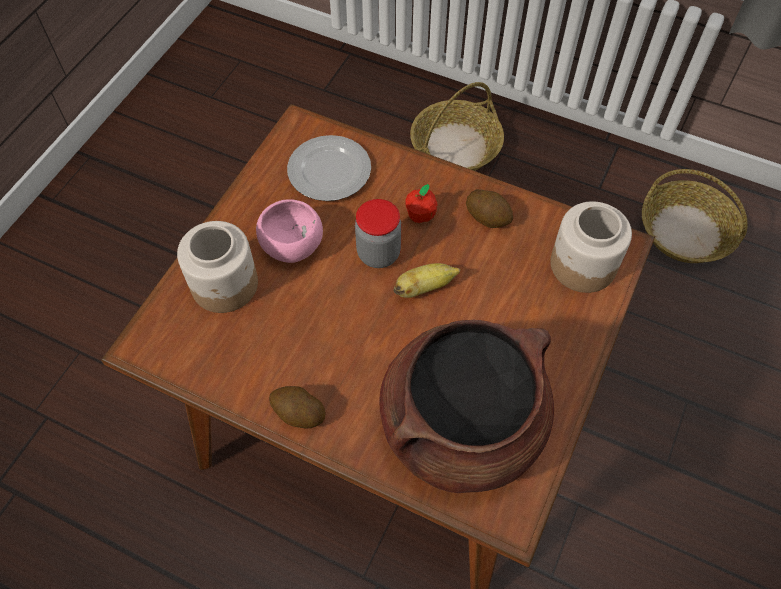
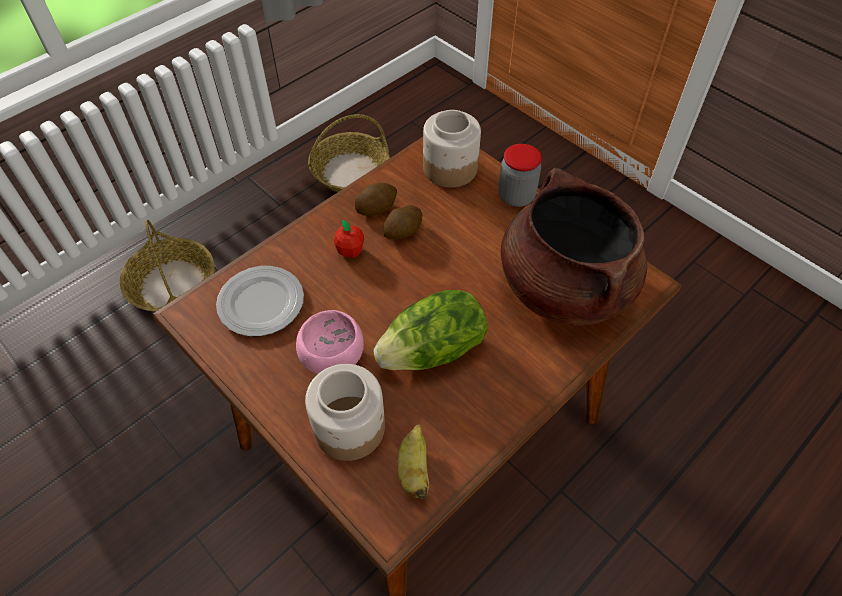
camera: 70 degrees left, 5 degrees down
(298, 413) = (515, 400): potato -> potato (402, 232)
(329, 325) = (433, 351): none -> lettuce
(378, 253) = (375, 293): jar -> jar (516, 196)
(424, 287) = (426, 271): banana -> banana (414, 469)

